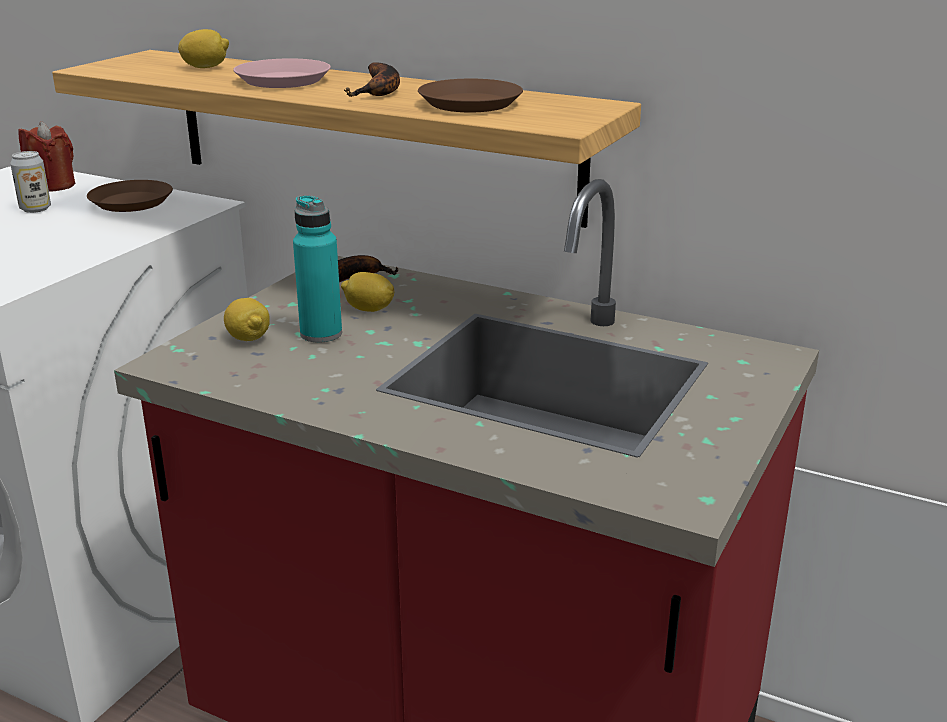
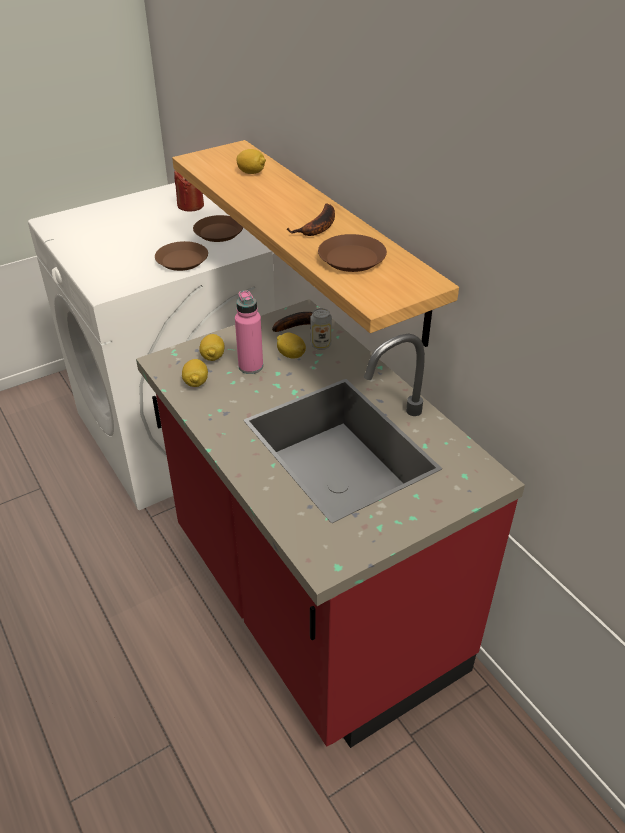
camera: 30 degrees right, 15 degrees up
(35, 209) = (168, 225): can -> can (320, 345)
(102, 236) = (182, 260): none -> brown plate
(252, 370) = (196, 383): none -> lemon
(282, 80) = (277, 200): pink plate -> none
(321, 334) = (250, 366): turquoise bottle -> pink bottle

